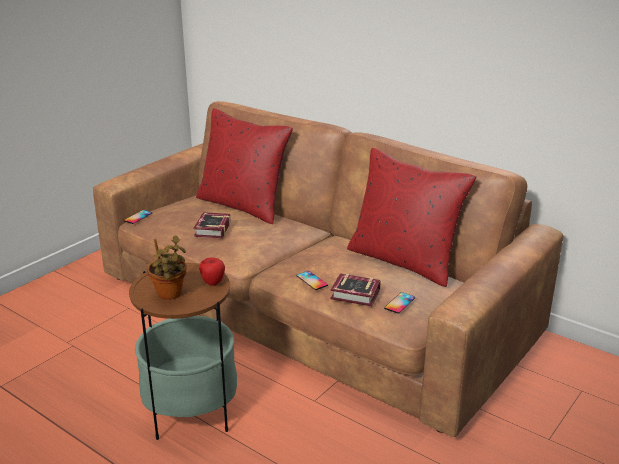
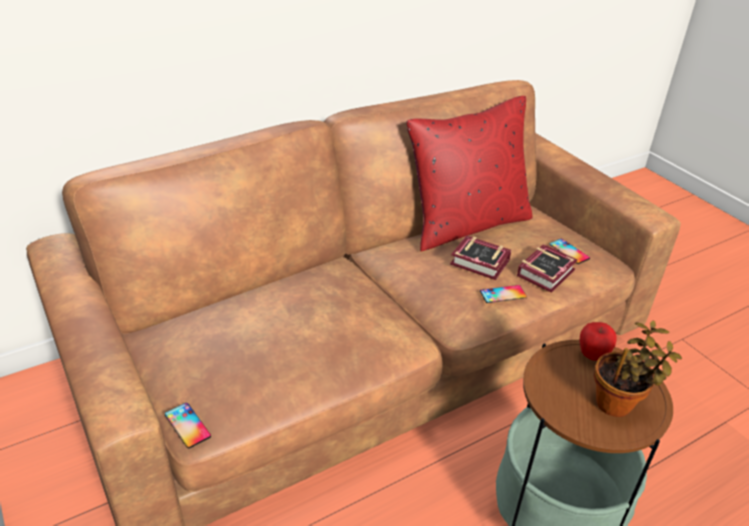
camera: 70 degrees left, 10 degrees up
(211, 230) = (315, 346): book -> book (481, 264)
(243, 205) = (232, 300): red pillow -> none

